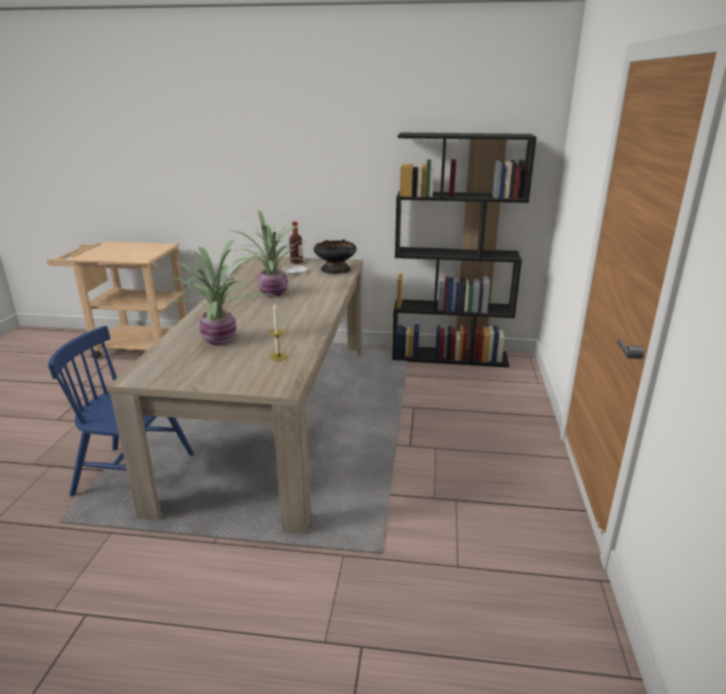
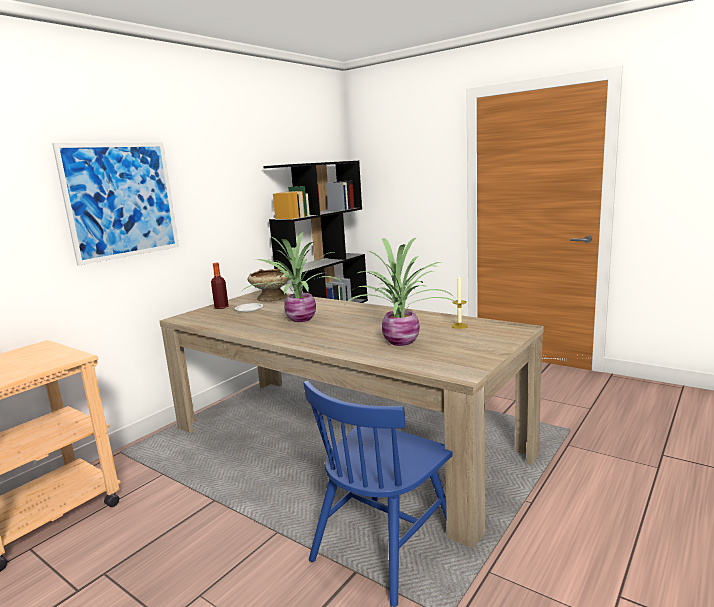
camera: 60 degrees left, 10 degrees down
(243, 152) = (121, 200): none -> picture
(335, 269) = (271, 298): black bowl -> beige bowl

